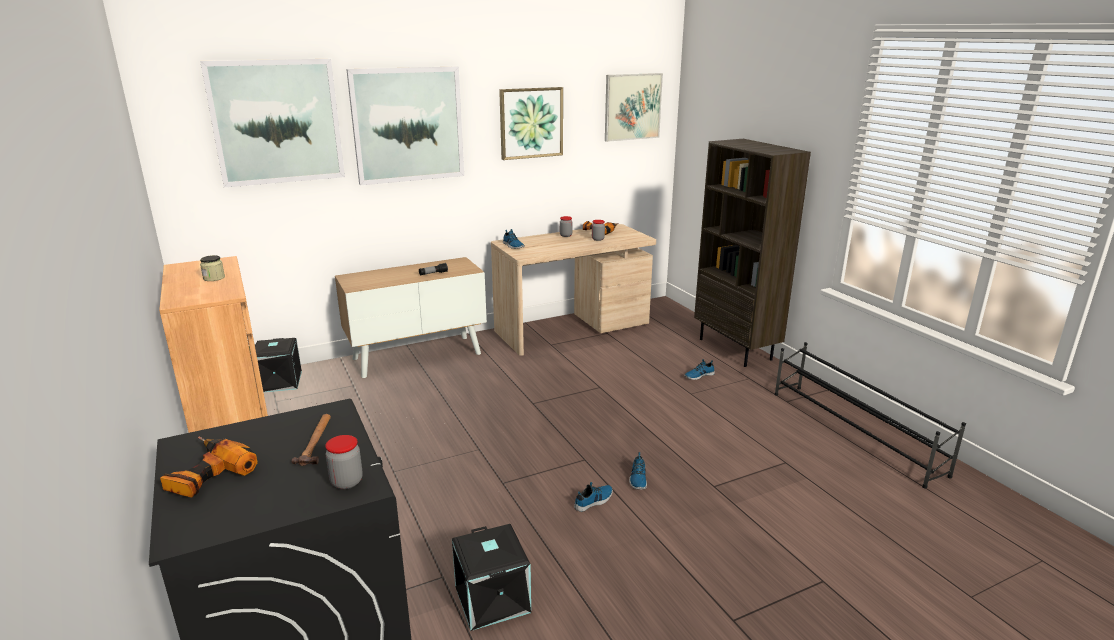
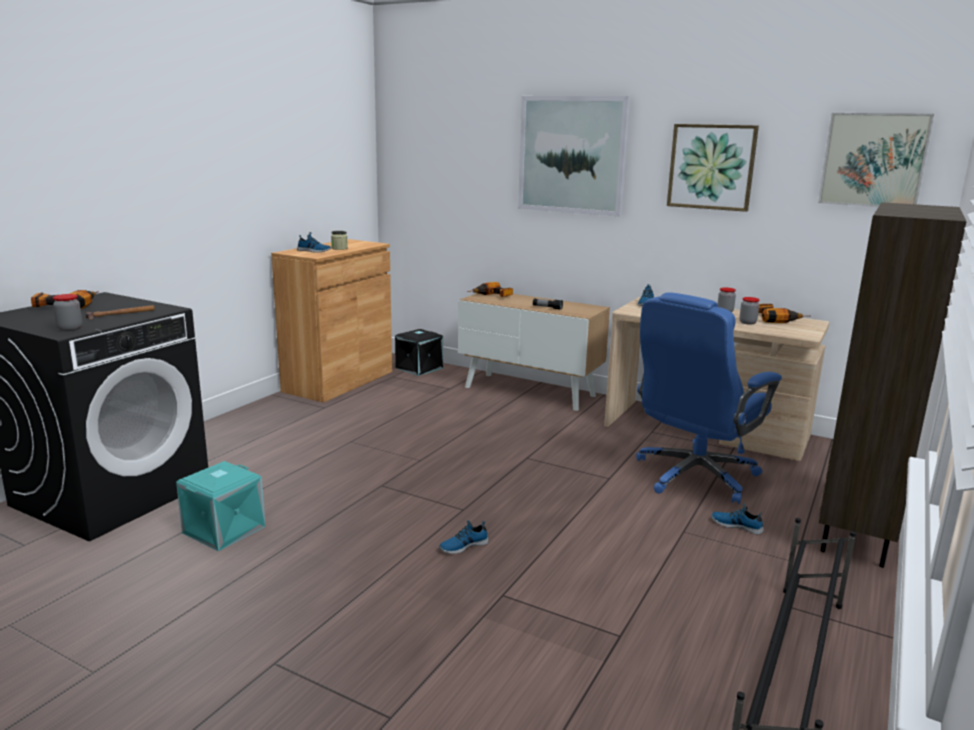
camera: 55 degrees right, 5 degrees down
(276, 122) = (464, 141): picture -> none
(361, 279) = (492, 296): none -> power drill
(494, 599) = (224, 530): black storage box -> turquoise storage box
(594, 501) = (399, 534): shoe -> shoe (313, 251)
(628, 360) = (694, 476): none -> blue office chair

